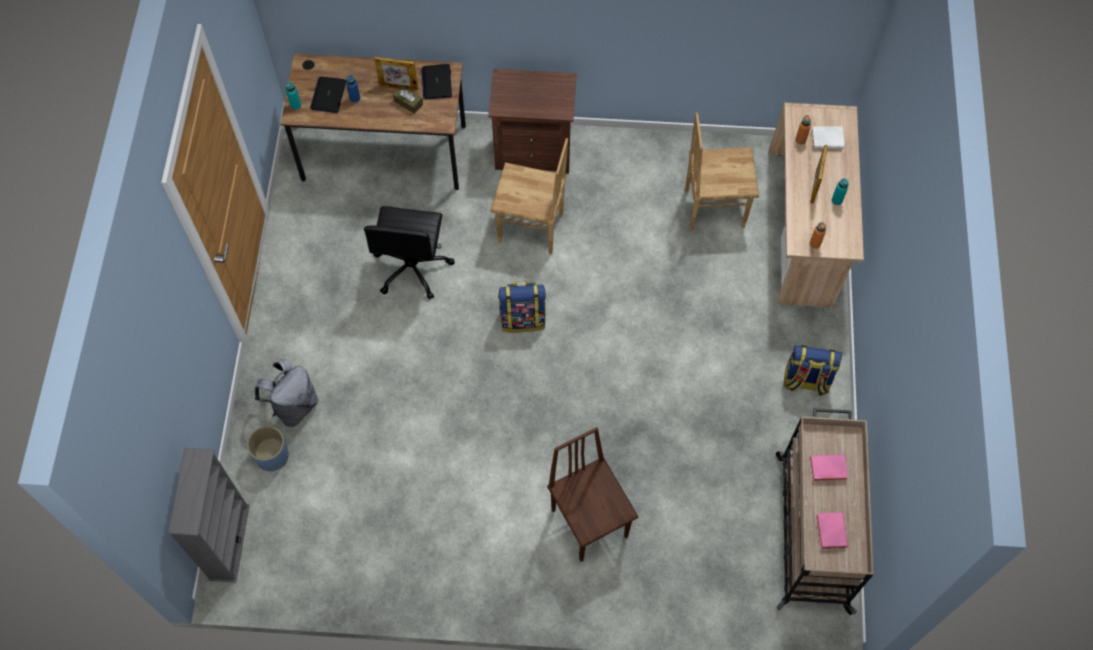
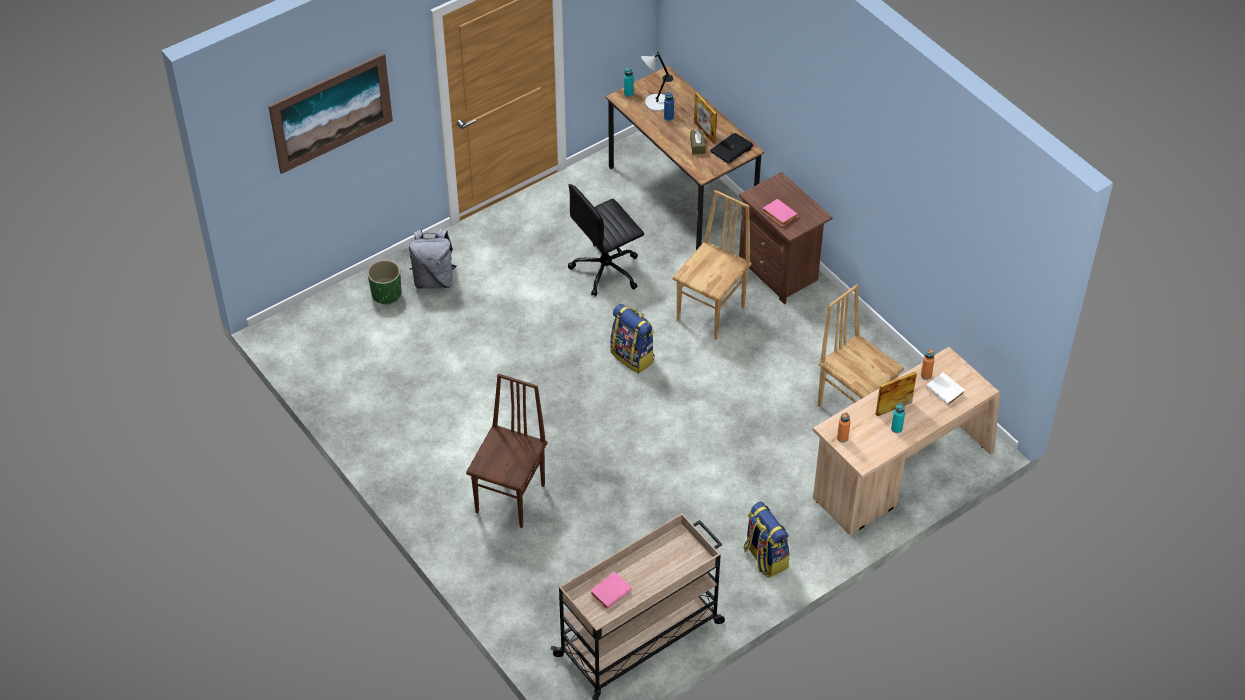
camera: 50 degrees right, 15 degrees down
(157, 363) = (331, 112): none -> picture
(229, 542) = (304, 314): grey bookcase -> none
(272, 456) = (386, 294): blue planter -> green planter
(328, 95) = (655, 103): laptop -> grey table lamp
(531, 229) = (712, 313): brown chair -> brown chair turned 120 degrees counterclockwise
(827, 470) = (659, 561): pink book -> pink book (778, 214)

